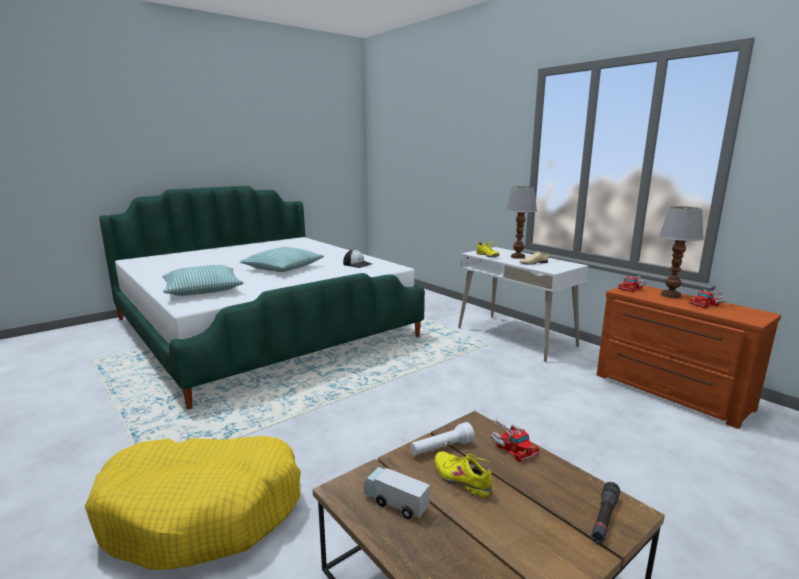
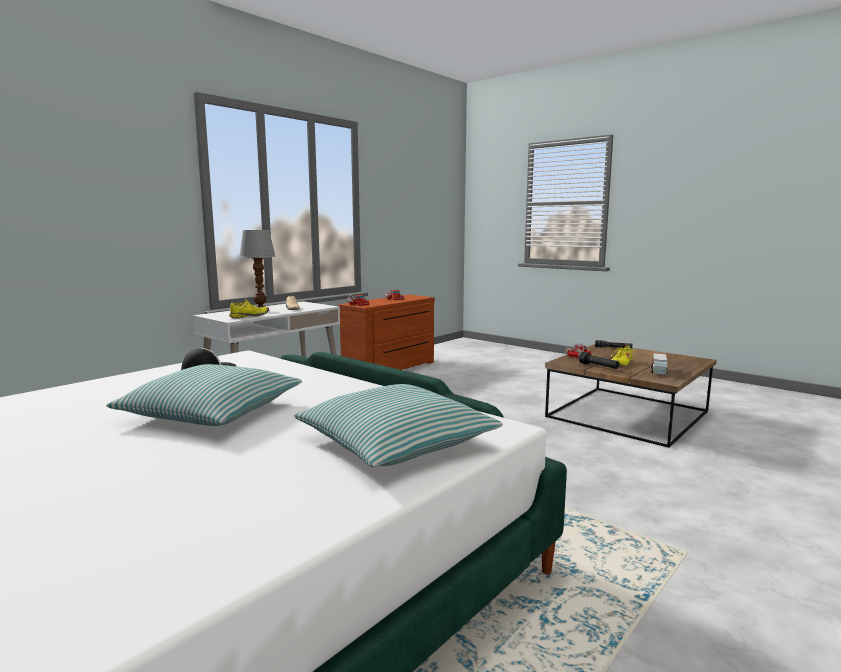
camera: 100 degrees left, 5 degrees down
(203, 511) = (684, 499): yellow dog bed -> none
(441, 448) = (599, 367): white flashlight -> black flashlight
(670, 295) = (375, 301): table lamp -> none

